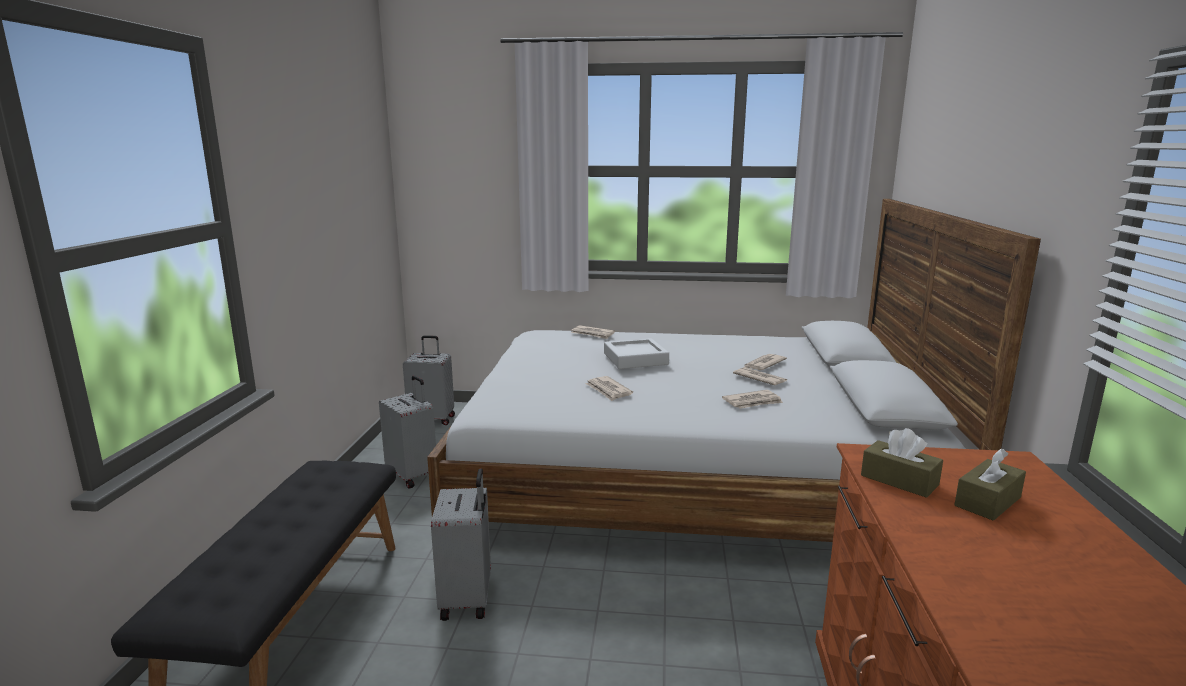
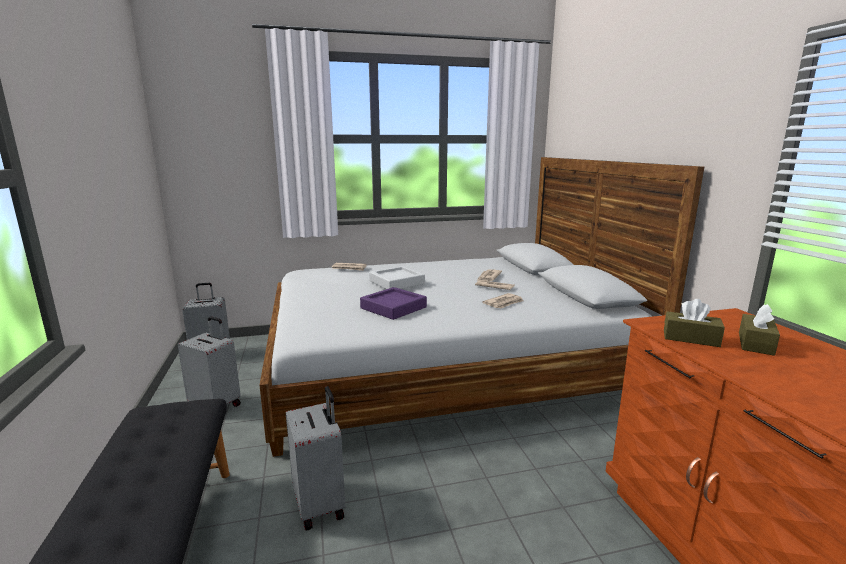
camera: 20 degrees left, 0 degrees up
(608, 390) = (393, 308): newspaper -> purple tray

